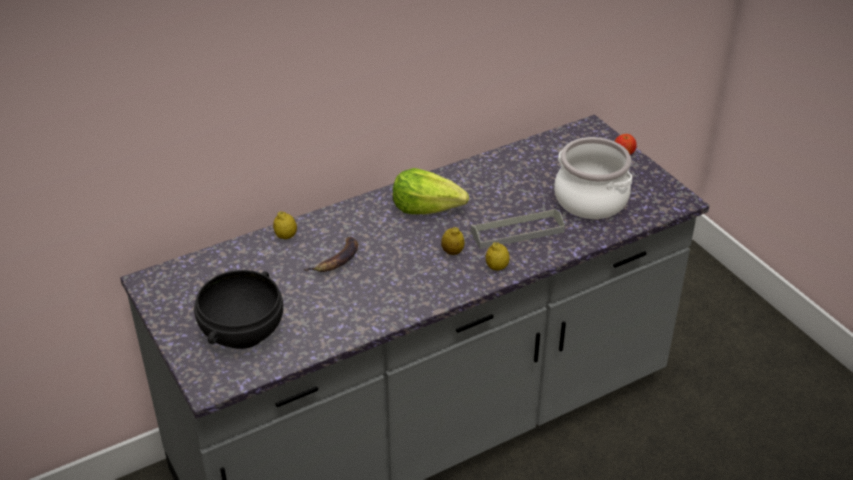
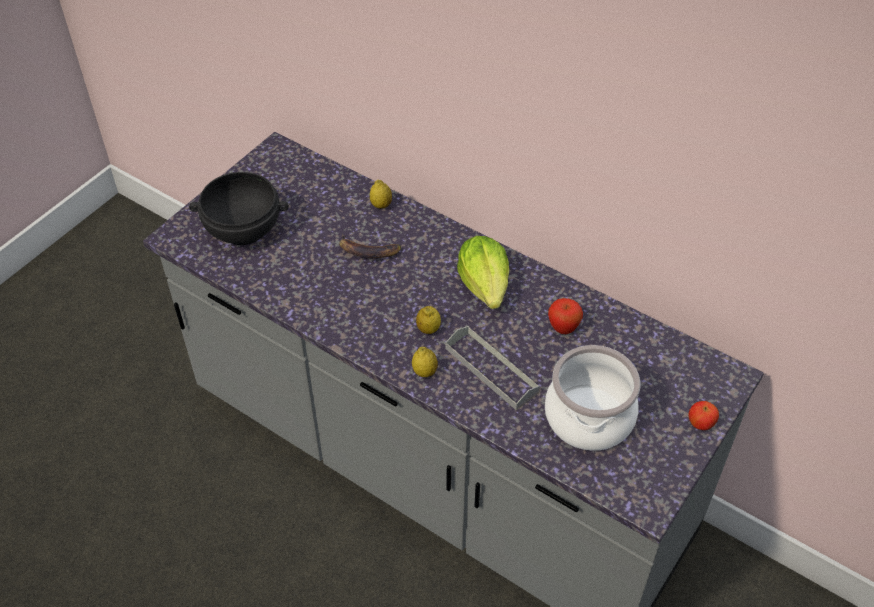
camera: 65 degrees right, 10 degrees up
(499, 184) = (563, 328): none -> apple

